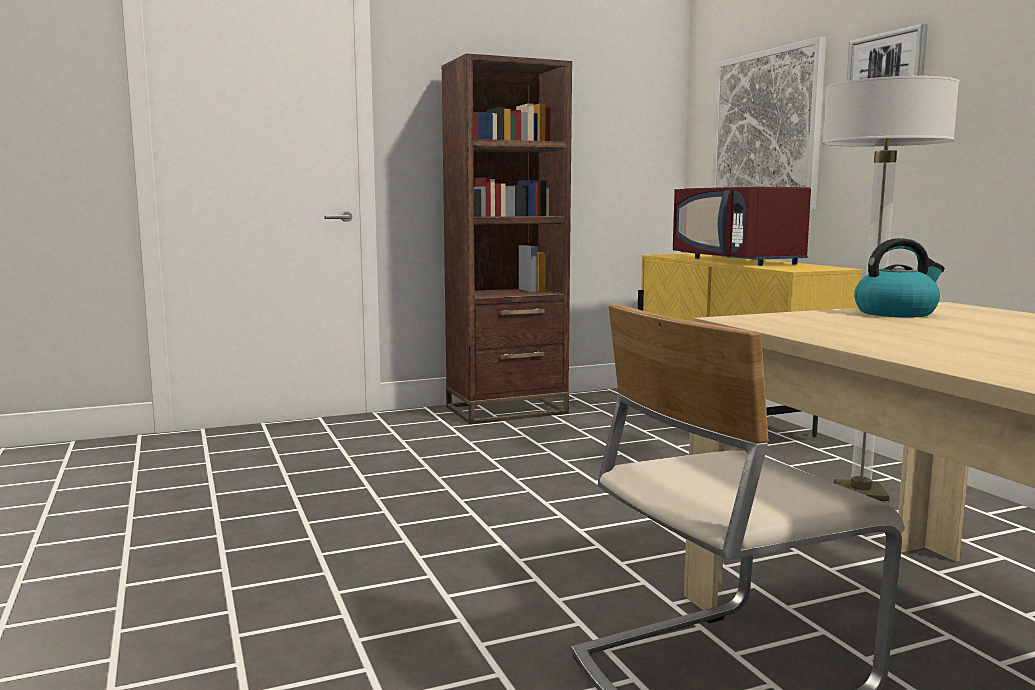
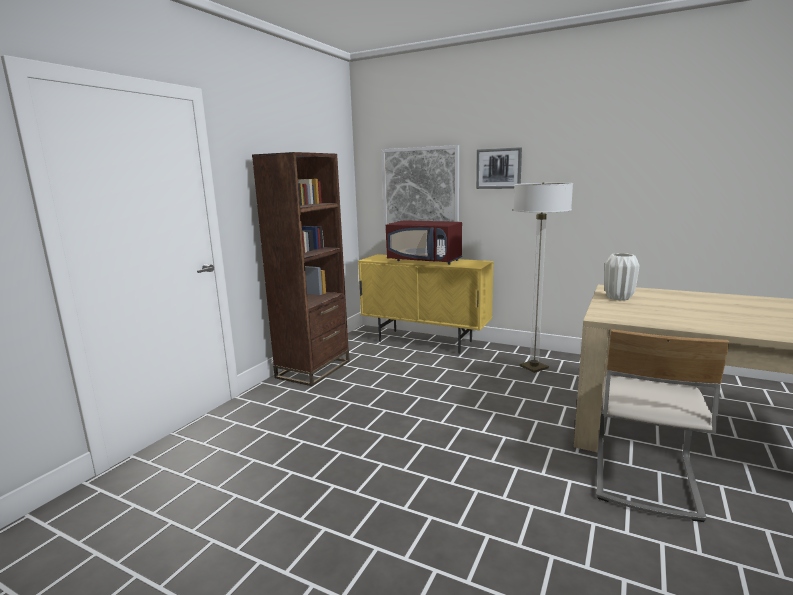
camera: 40 degrees left, 5 degrees up
(896, 313) = (618, 298): kettle -> white vase

